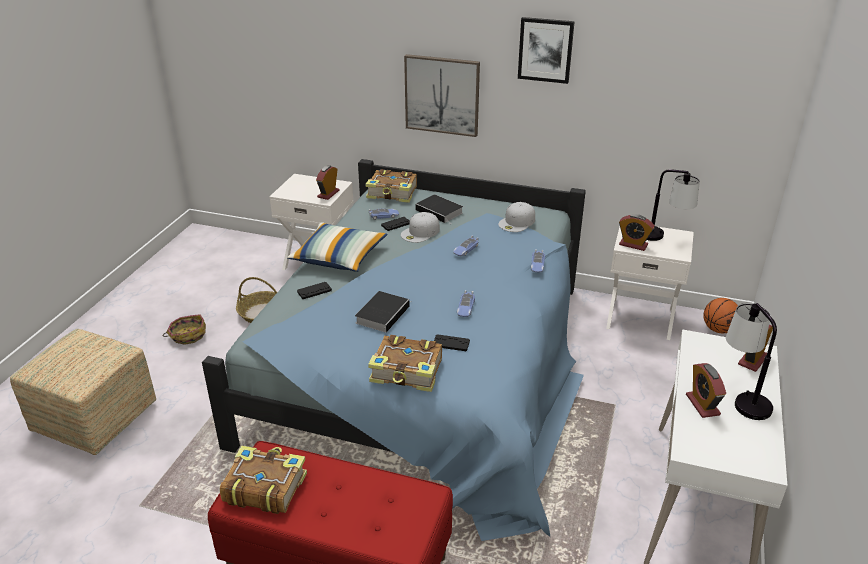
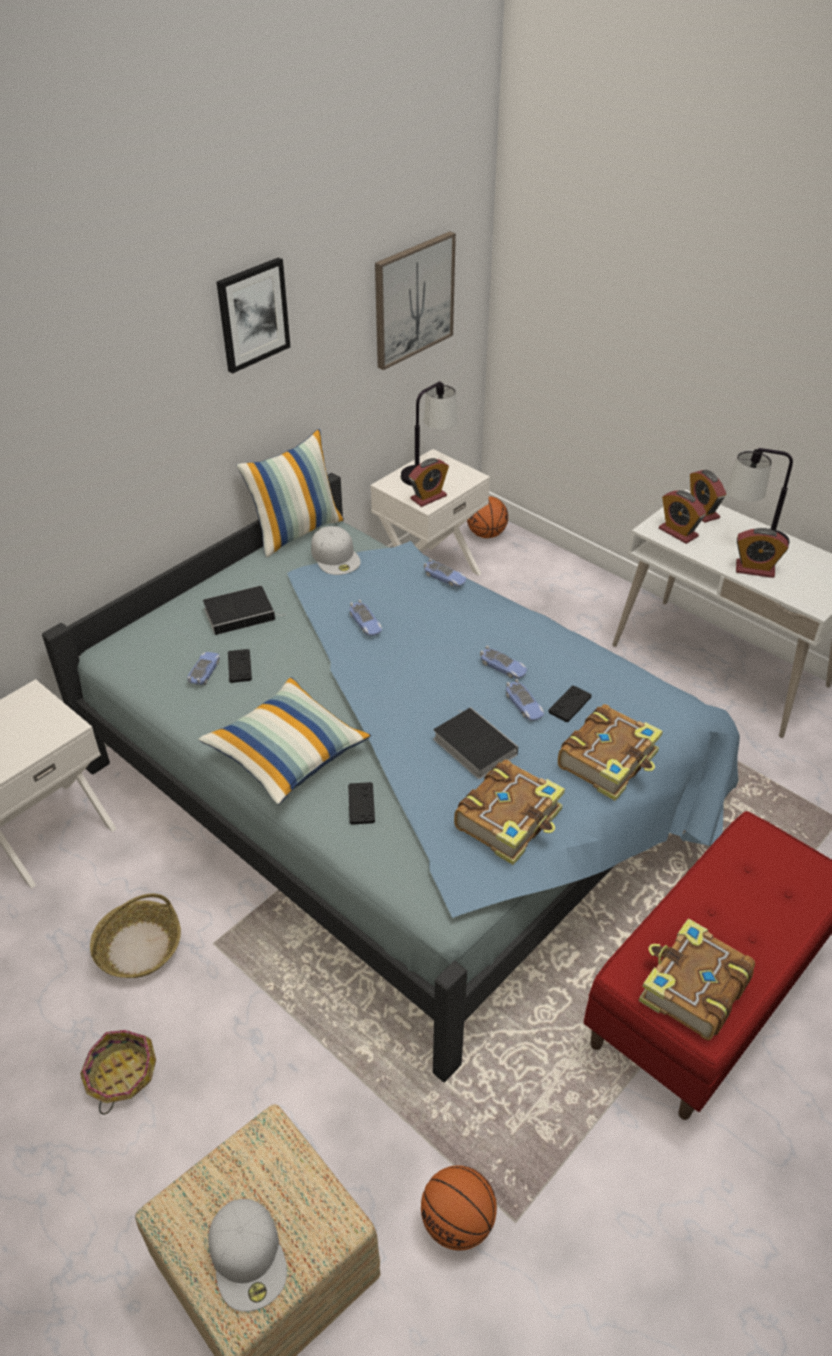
camera: 65 degrees left, 10 degrees up
(135, 480) = (457, 1221): none -> basketball
(328, 194) = (50, 717): alarm clock -> alarm clock (678, 532)
(392, 193) = (143, 642): book -> book (510, 820)
(420, 232) = (282, 650): white cap -> white cap (248, 1256)
(436, 325) = (524, 705): none -> toy car
(442, 95) = (134, 456): picture -> picture (413, 300)
(533, 206) = (296, 531): none -> pillow

